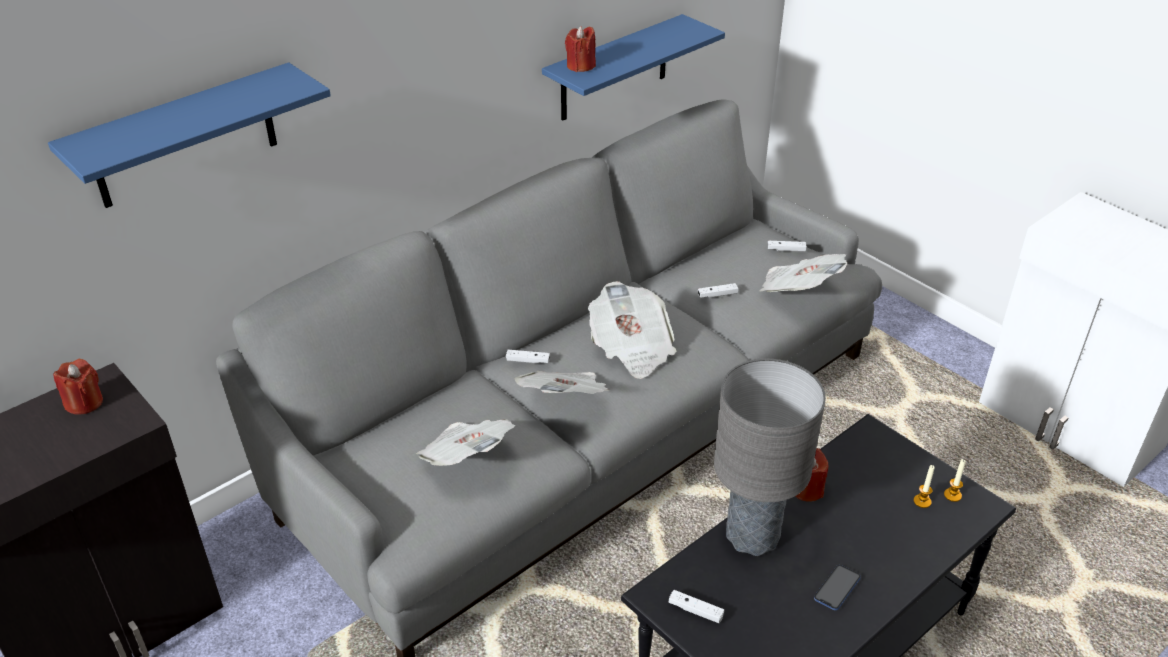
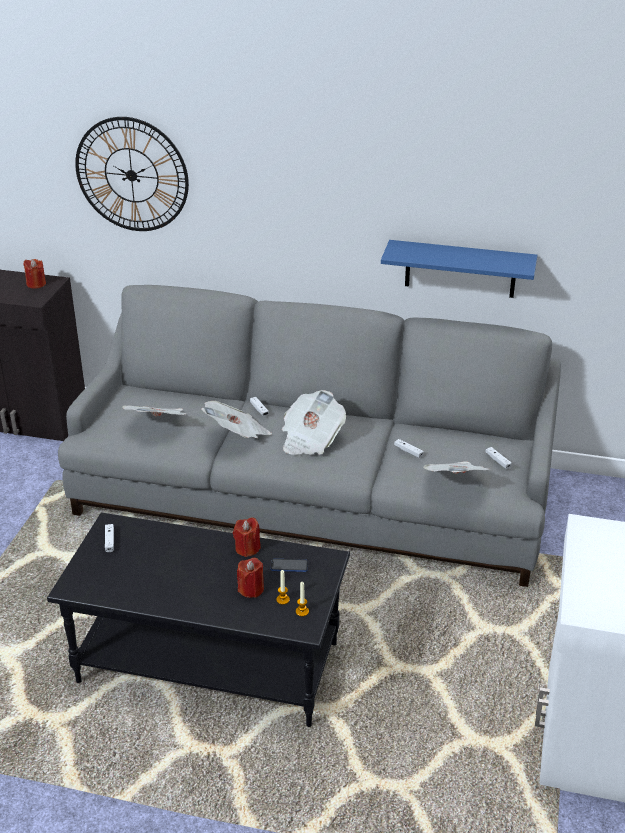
camera: 55 degrees right, 5 degrees down
(184, 137) = (131, 175): blue shelf -> wall clock
(580, 66) = (409, 248): red candle -> red candle (251, 589)
(751, 536) = (186, 541): grey table lamp -> none
(837, 588) = (171, 587): phone -> phone (289, 566)

